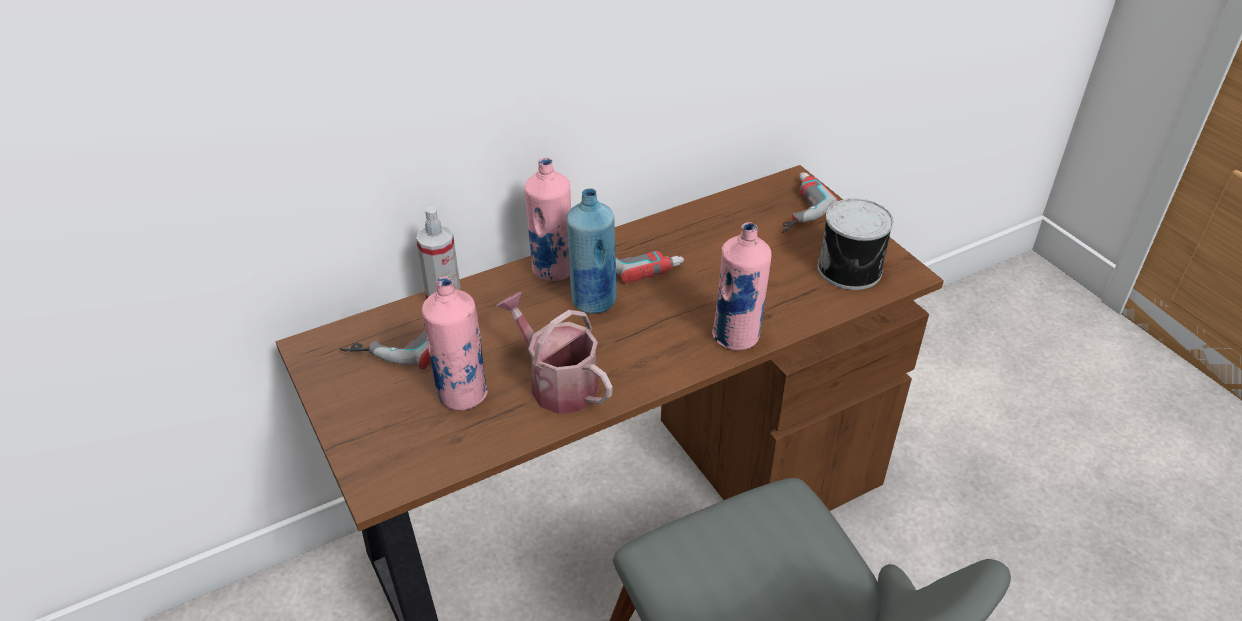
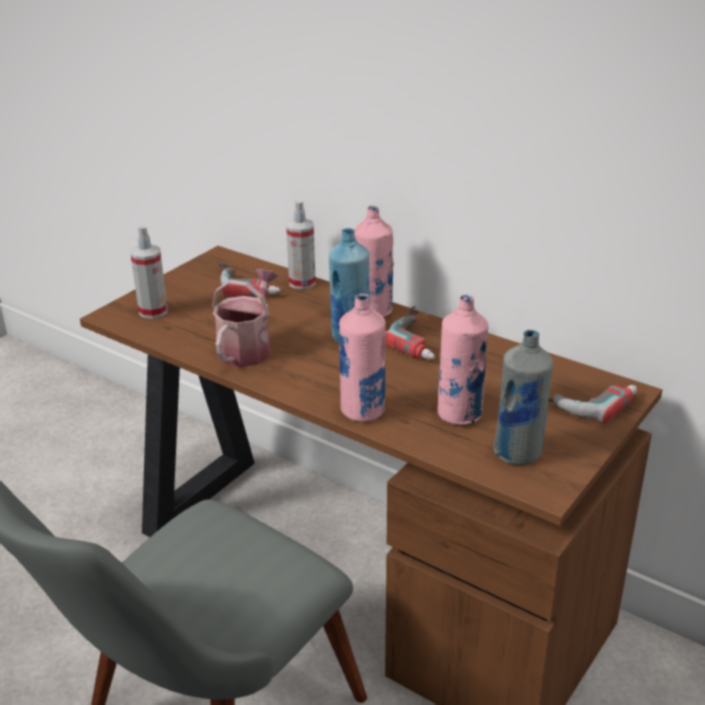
camera: 65 degrees right, 10 degrees down
(402, 443) = (153, 311): none -> spray bottle
(462, 394) = (211, 317): pink bottle -> pink bottle (459, 414)
(851, 269) = (518, 453): can -> grey bottle

